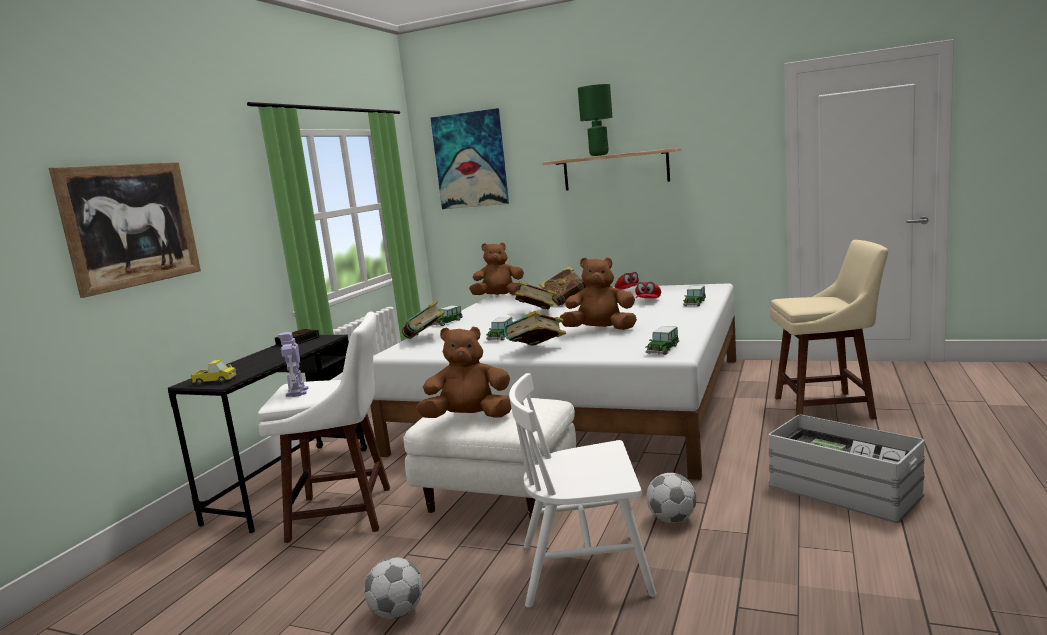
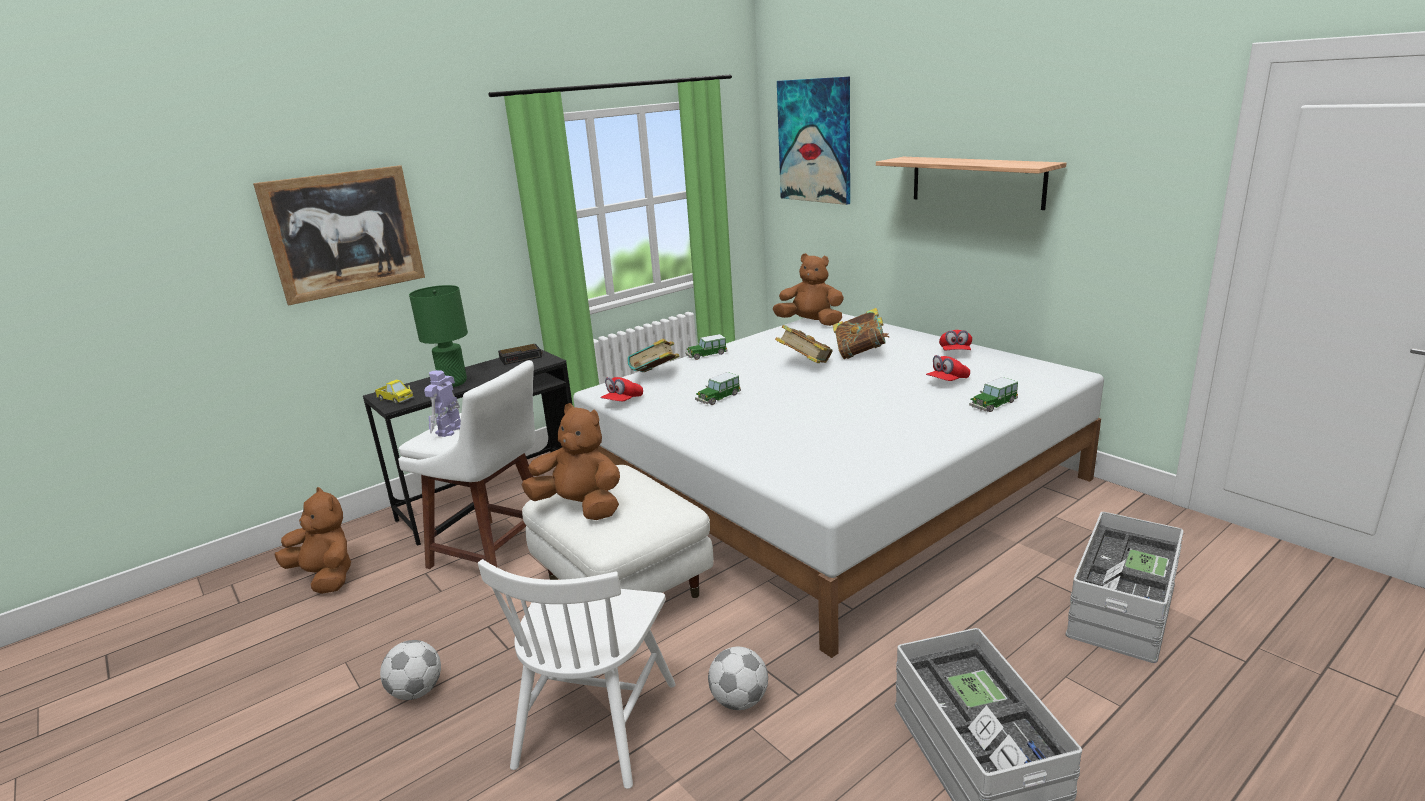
camera: 30 degrees right, 10 degrees up
(423, 353) = (623, 402): none -> red cap
(536, 350) = (716, 435): book -> none
(586, 568) = (596, 723): white chair -> white chair turned 105 degrees counterclockwise
(599, 155) = (950, 160): green table lamp -> green table lamp (454, 384)
(600, 330) = (821, 422): brown plush toy -> brown plush toy (326, 577)
(662, 350) = (830, 484): toy car -> none
(828, 407) = (1123, 608): beige stool -> grey storage box

